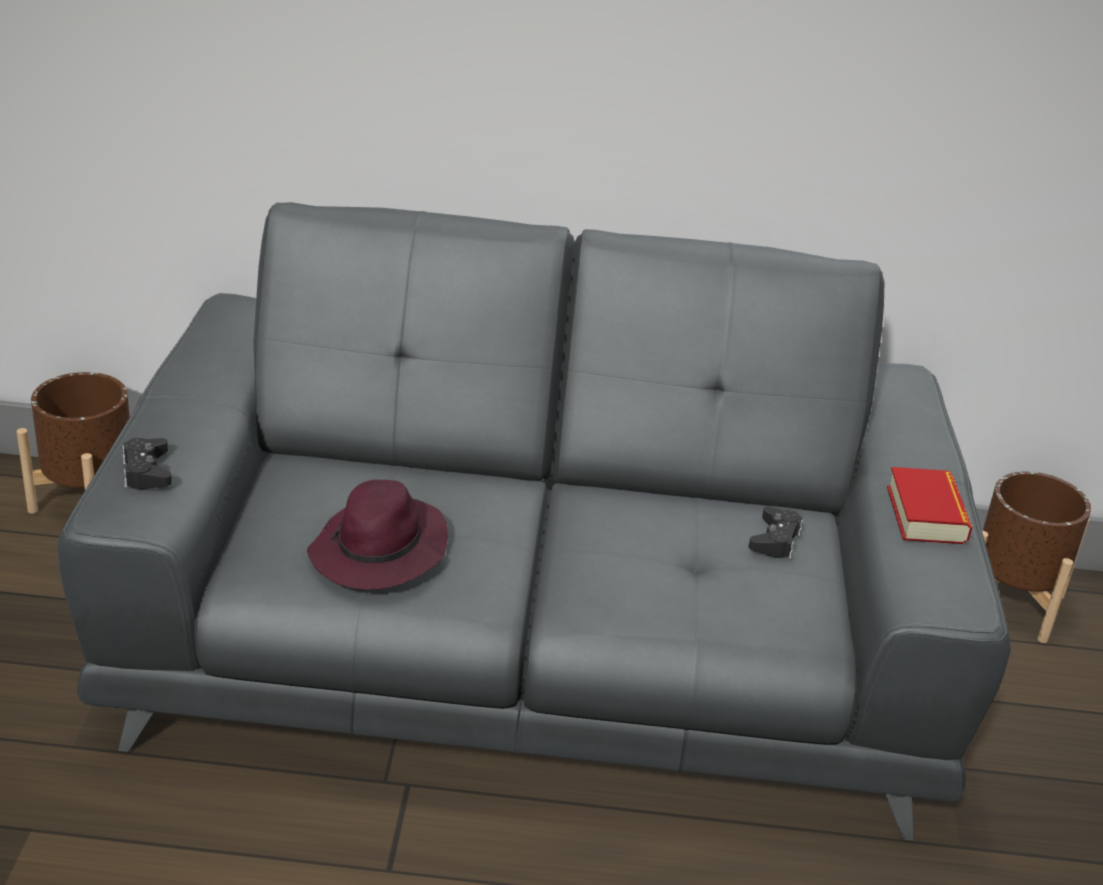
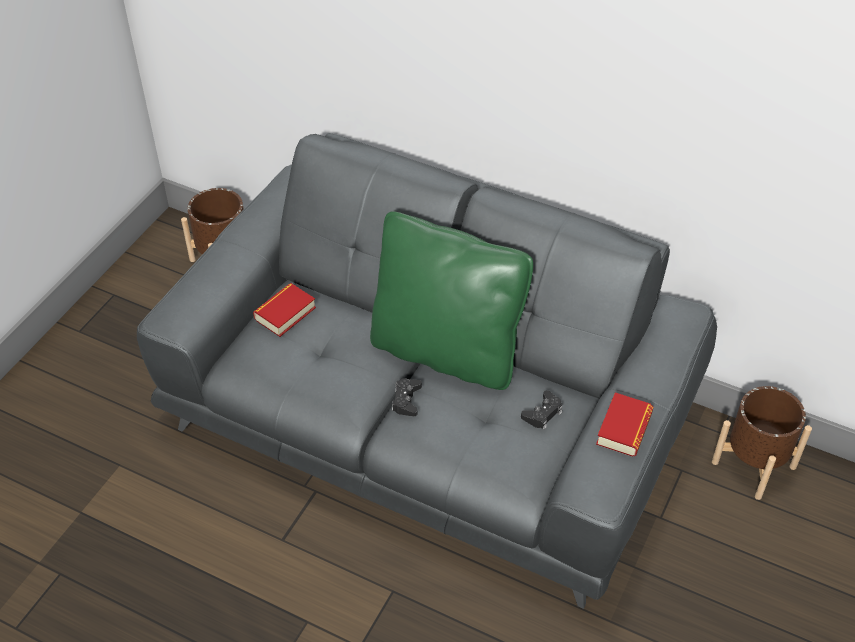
camera: 25 degrees right, 15 degrees up
(146, 471) = (193, 296): black game controller -> black game controller (406, 400)
(298, 489) = (285, 313): none -> book
(379, 552) = (308, 368): purple hat -> none
(582, 493) = (446, 351): none -> green pillow

